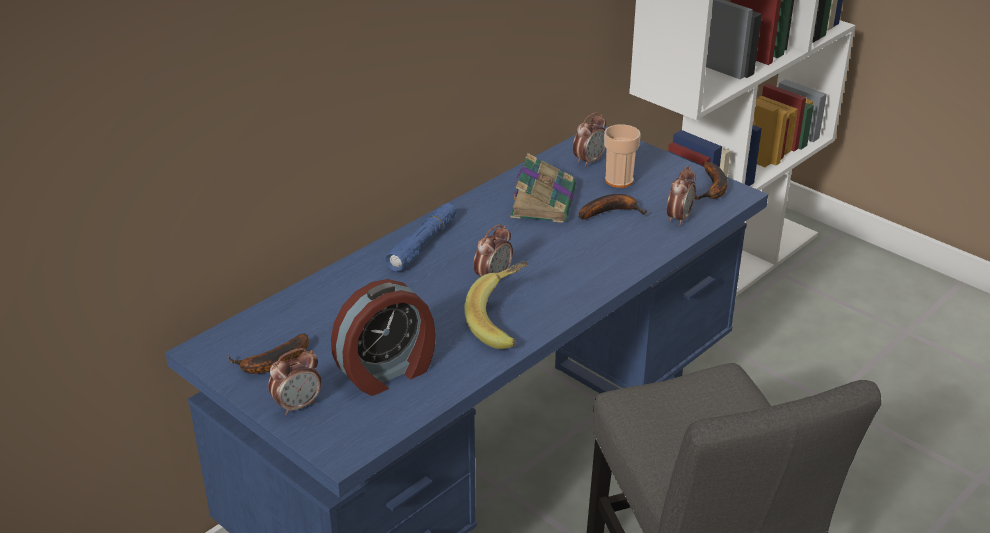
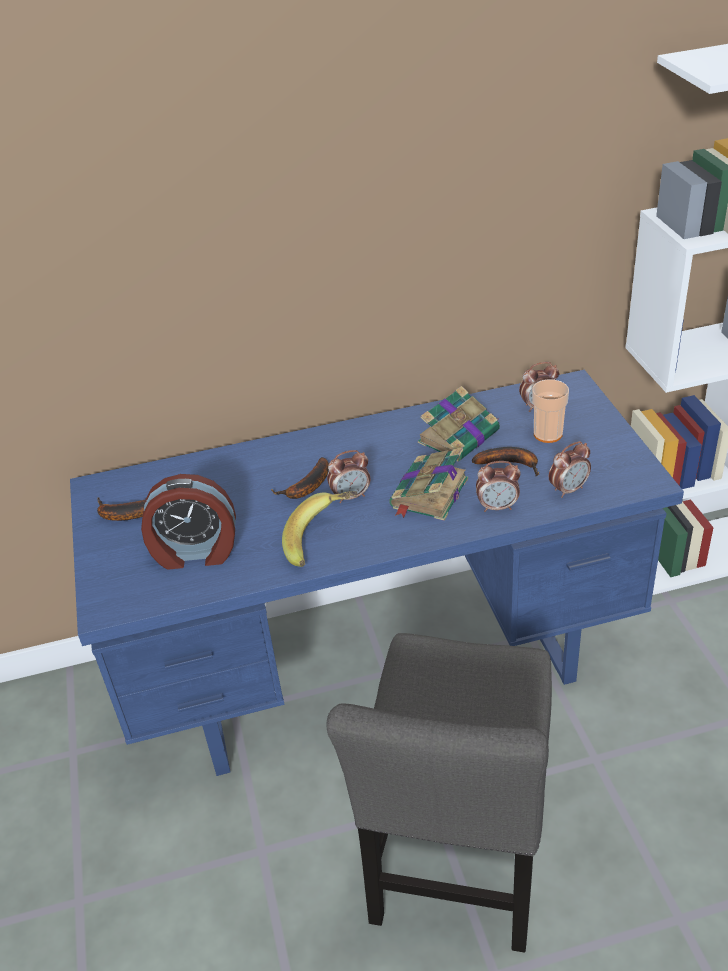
camera: 35 degrees right, 5 degrees up
(298, 405) = (110, 557): alarm clock -> alarm clock (497, 507)
(423, 244) = (325, 446): blue flashlight -> none
(564, 256) = (428, 494): none -> book
(713, 188) = (632, 469): banana -> banana (307, 487)

